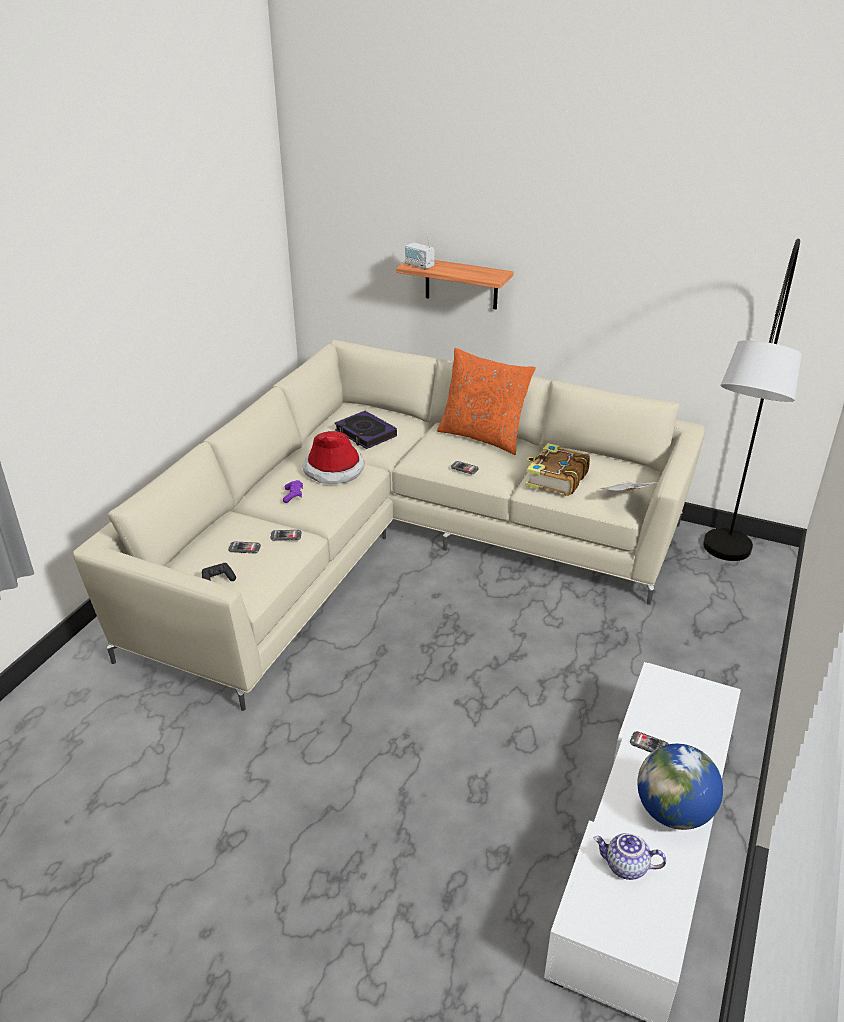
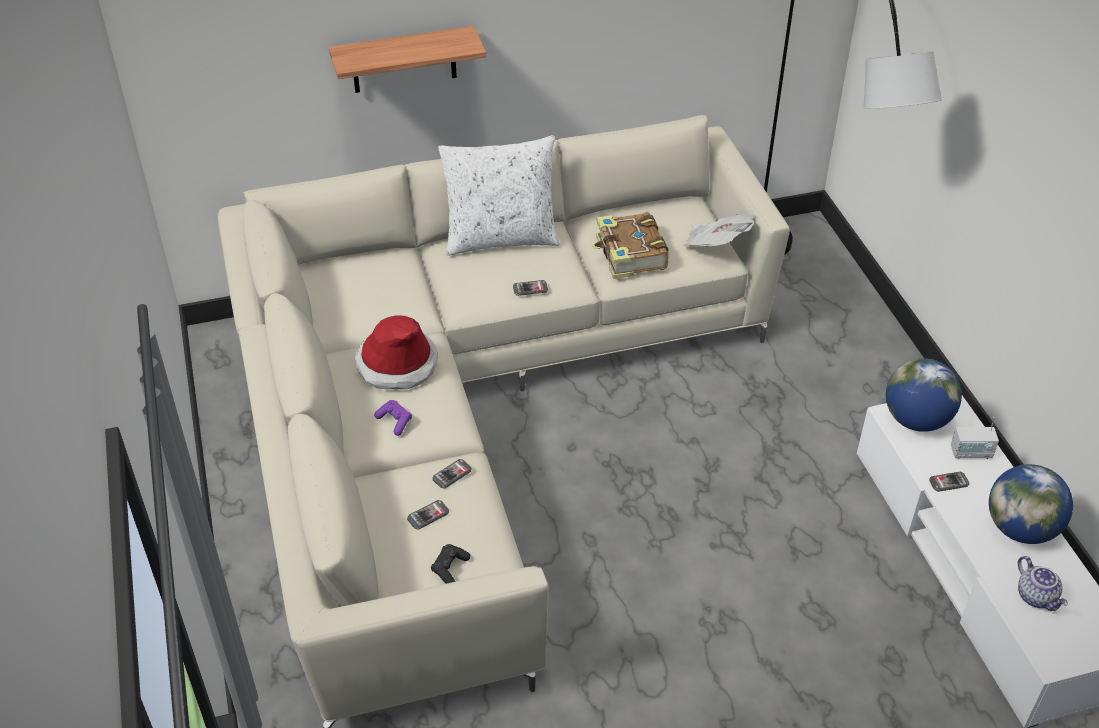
camera: 40 degrees left, 10 degrees up
(365, 434) = (371, 298): book -> none
(419, 266) = (360, 59): radio -> radio (971, 453)
(483, 437) = (501, 238): orange pillow -> white pillow
(625, 867) = (1037, 596): teapot -> teapot turned 90 degrees counterclockwise
(675, 690) = (916, 420): none -> globe

